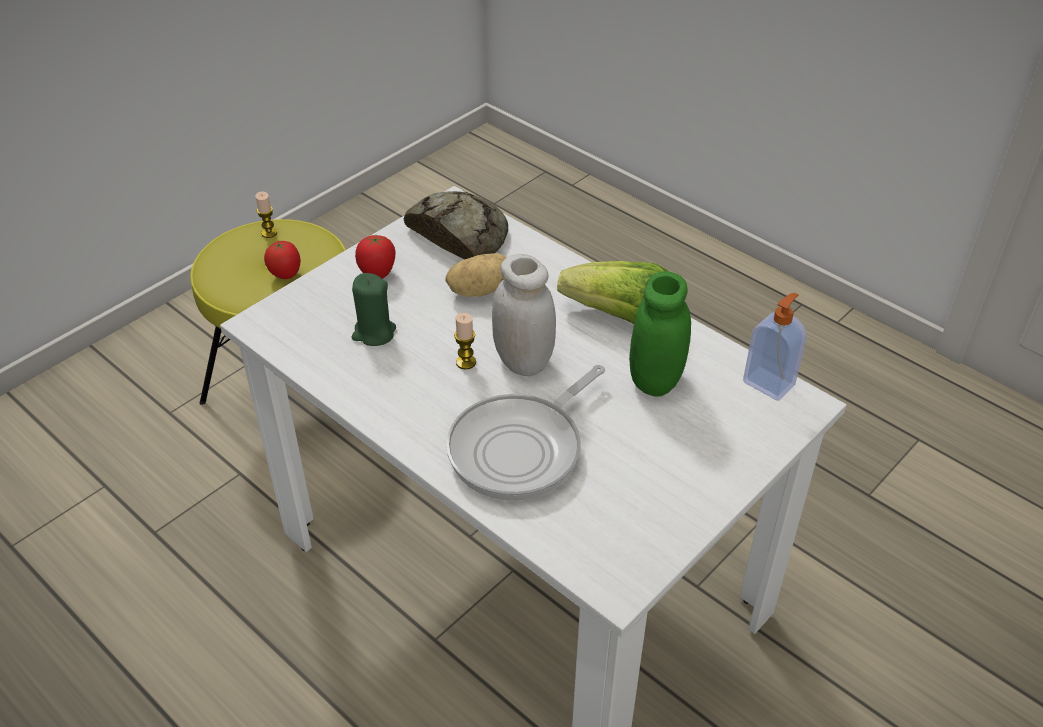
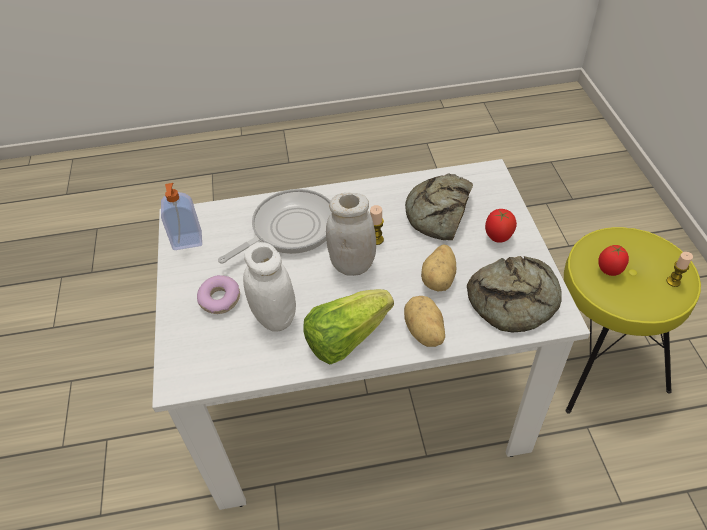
camera: 130 degrees right, 5 degrees up
(374, 333) = (439, 213): green candle -> bread
(521, 449) = (289, 229): frying pan -> frying pan turned 60 degrees clockwise
(557, 272) = (423, 332): none -> potato
(655, 380) = (275, 318): green jar -> white jar
(685, 441) = (220, 299): none -> donut
(769, 383) = (211, 376): soap dispenser -> soap dispenser (187, 242)

